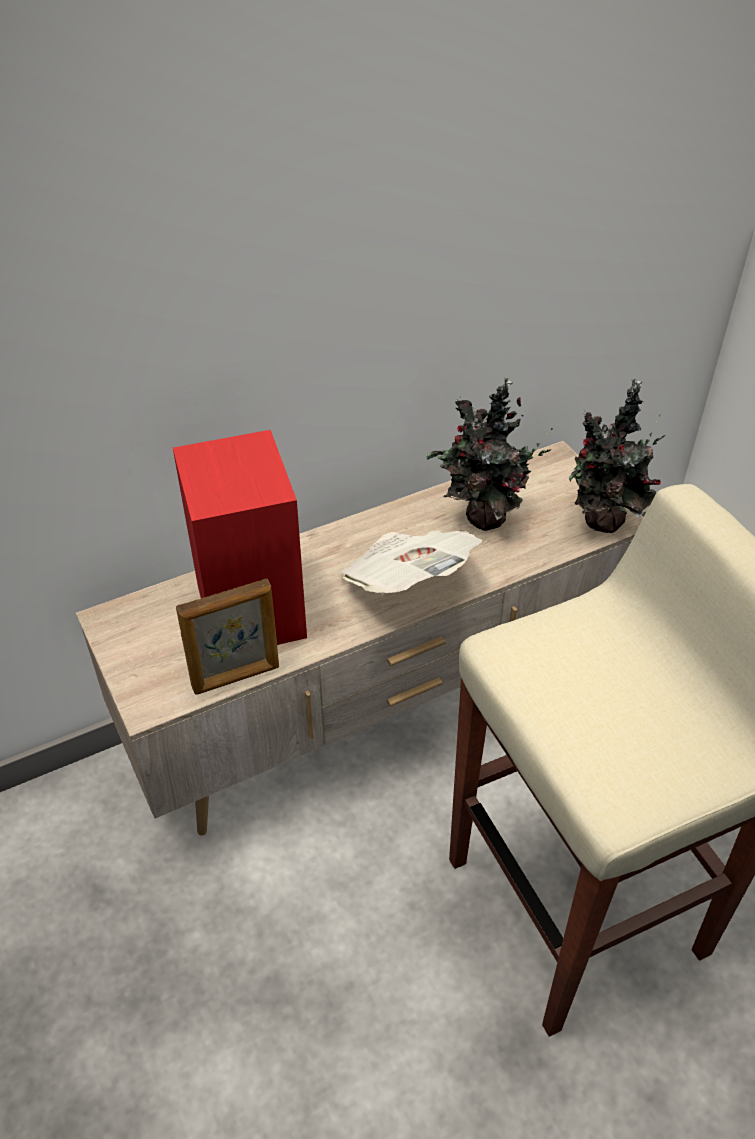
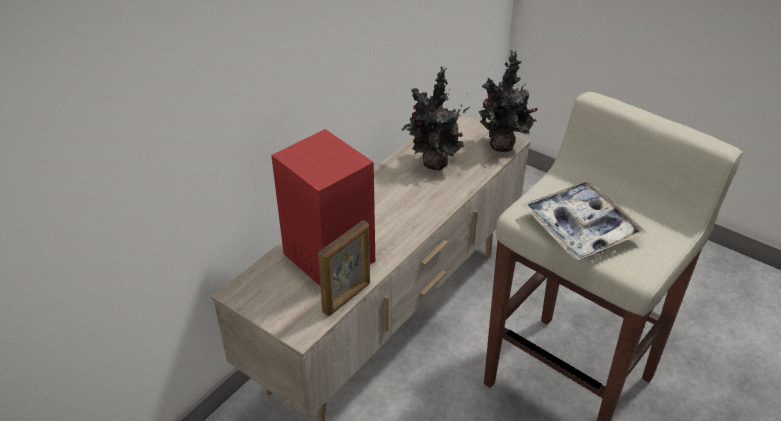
camera: 25 degrees left, 5 degrees down
(407, 582) = (414, 212): newspaper -> none
(572, 701) = (580, 228): none -> tray

